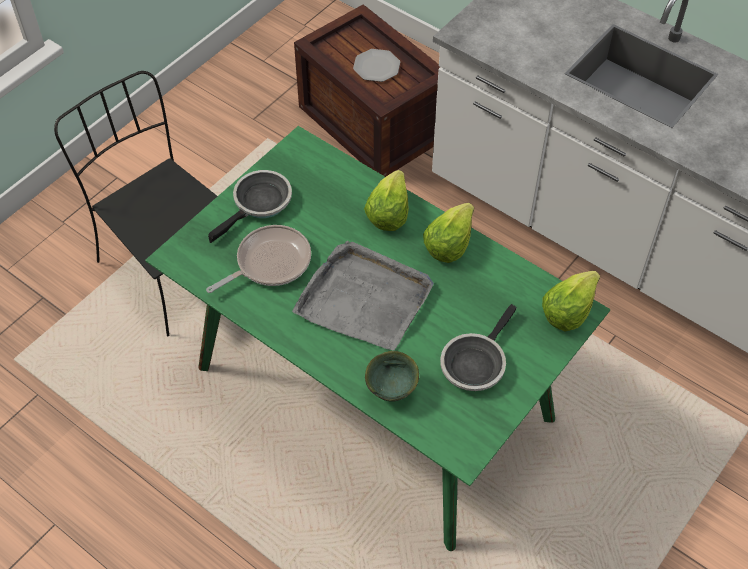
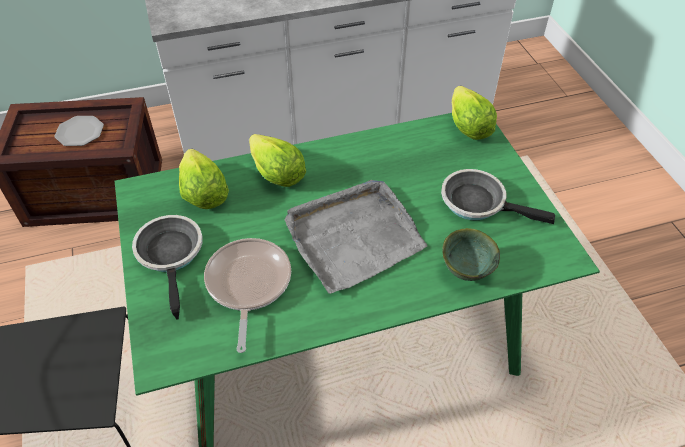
camera: 55 degrees left, 5 degrees down
(448, 243) = (344, 155): lettuce -> lettuce (203, 193)
(475, 363) = (478, 203): frying pan -> frying pan turned 135 degrees clockwise

